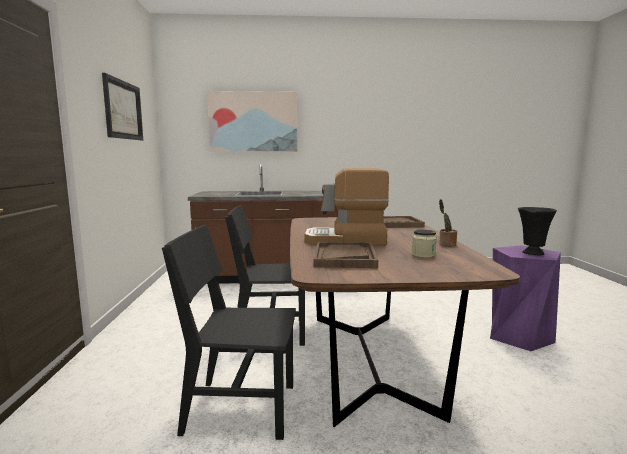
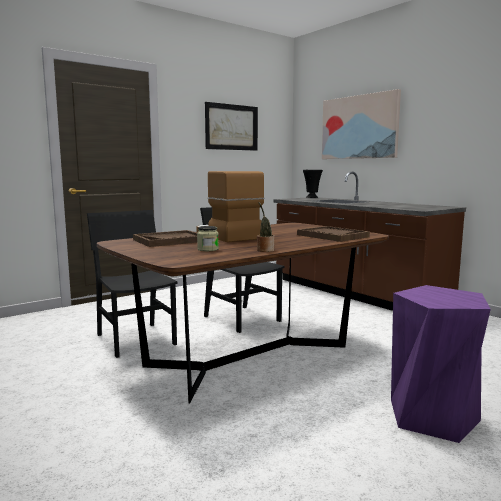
camera: 55 degrees right, 0 degrees up
(532, 253) = (438, 298): black vase -> black vase (311, 197)

